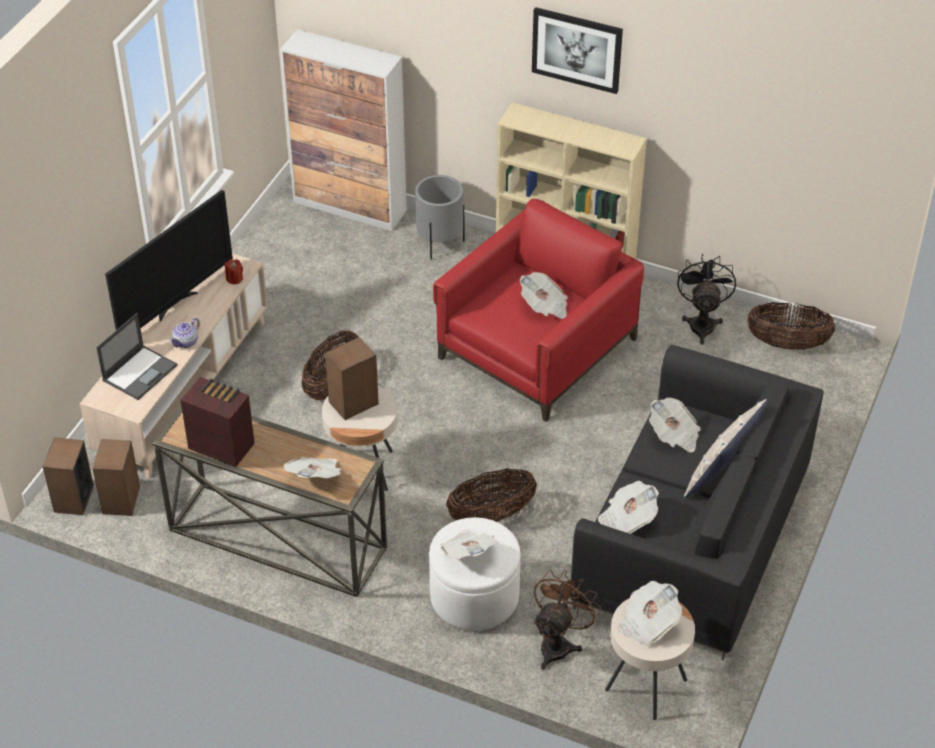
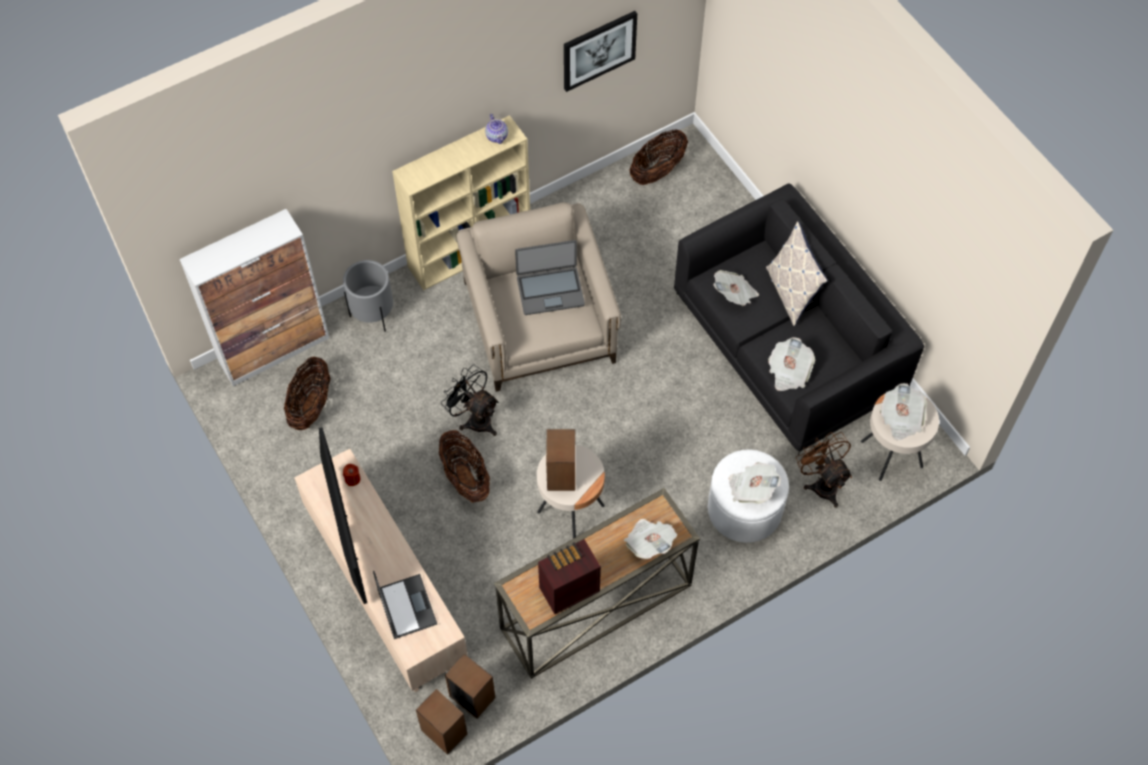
camera: 55 degrees left, 15 degrees up
(186, 342) = (398, 553): teapot -> teapot (497, 136)
(491, 515) = (678, 452): basket -> basket (311, 405)
(537, 349) = (539, 322): red armchair -> beige armchair
(544, 306) = (550, 290): newspaper -> laptop
(577, 49) = (439, 94): picture -> picture (599, 50)
(702, 323) = (597, 206): black fan -> black fan (474, 418)

